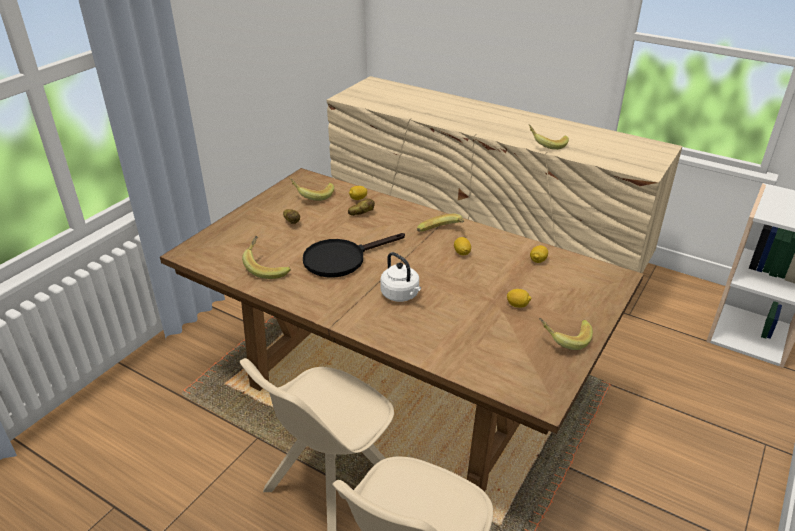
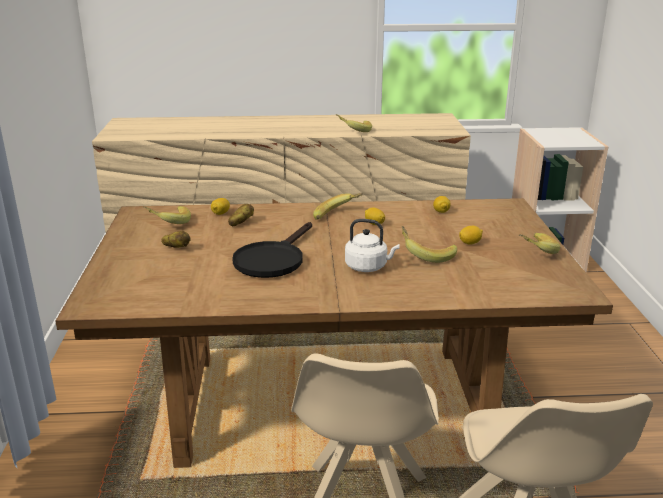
camera: 35 degrees left, 10 degrees down
(267, 267) = (204, 289): banana -> banana (426, 255)

